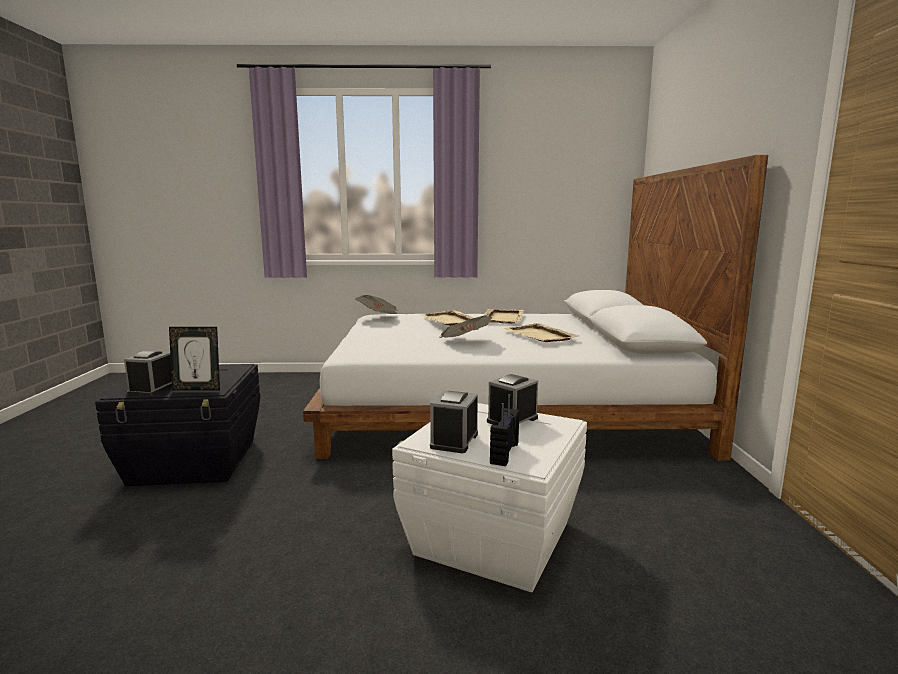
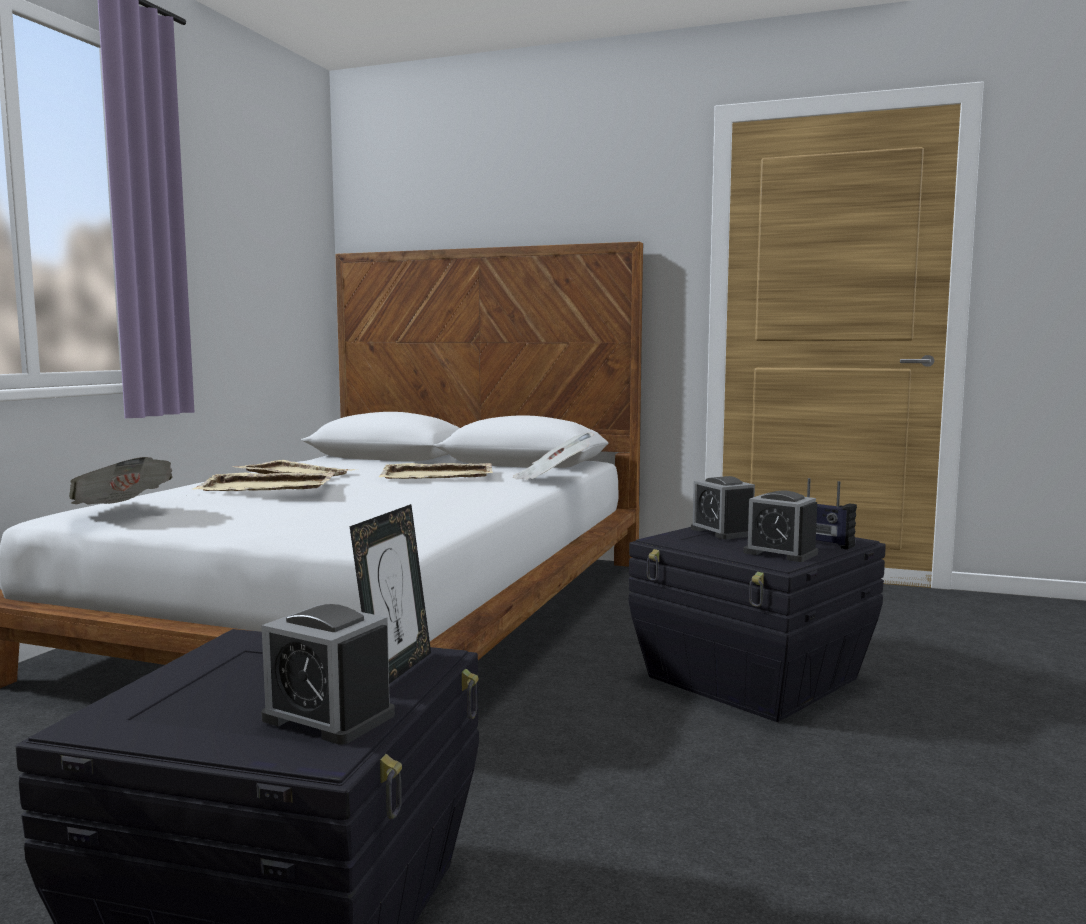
camera: 70 degrees left, 5 degrees down
(465, 341) = (412, 498): newspaper -> newspaper (552, 478)
(491, 538) = (753, 678): white storage box -> black storage box

